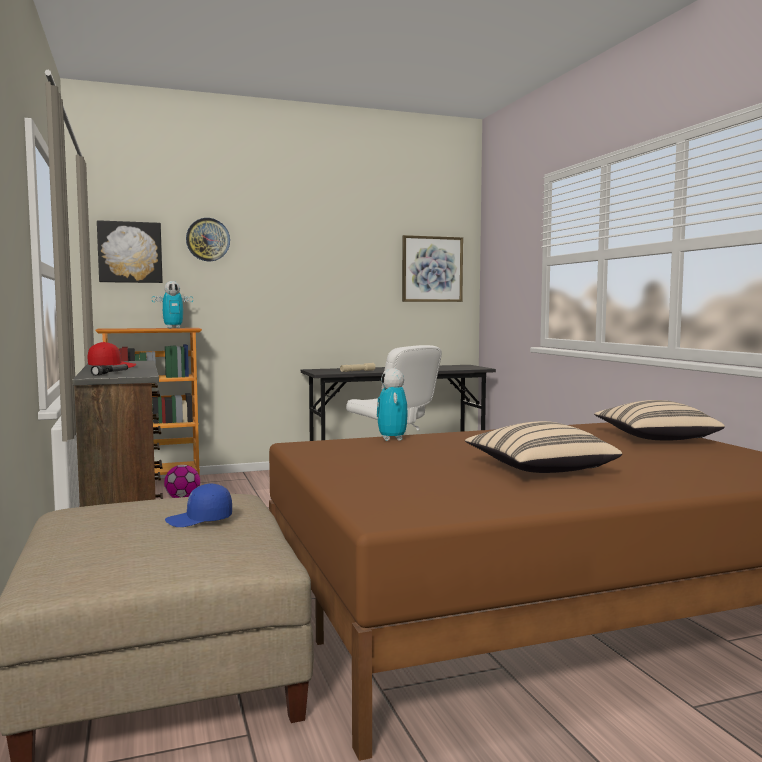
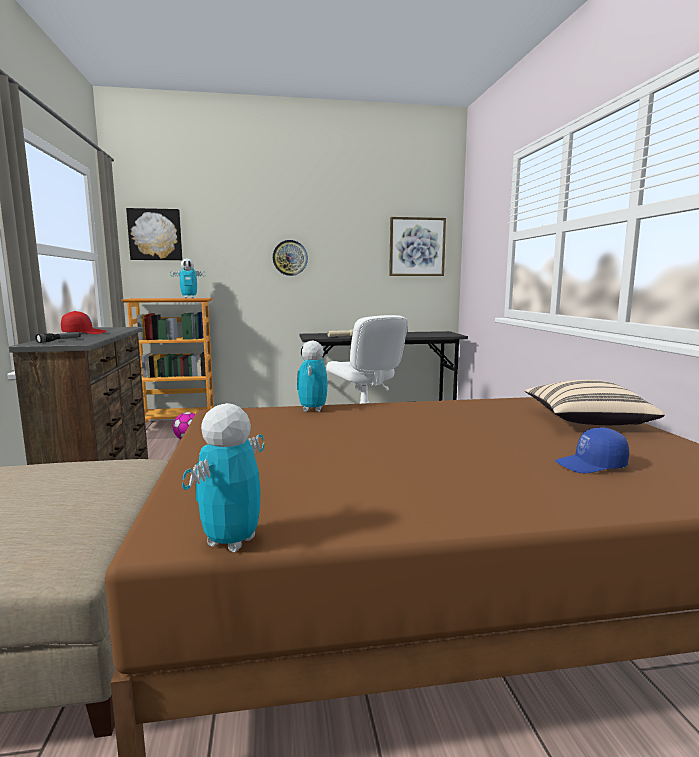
camera: 10 degrees right, 5 degrees up
(199, 520) = (61, 497): blue cap -> blue cap (591, 465)
(208, 239) = (219, 223): wall clock -> wall clock (290, 258)
(438, 518) = (231, 542): none -> toy robot
(539, 470) = (423, 463): beige pillow -> none

